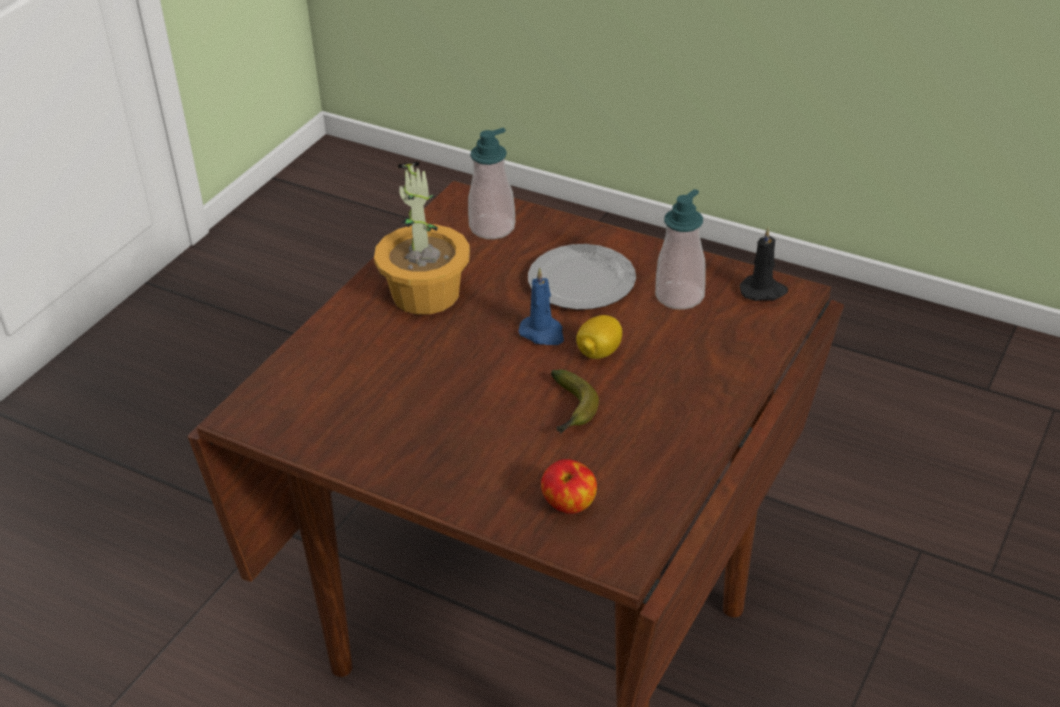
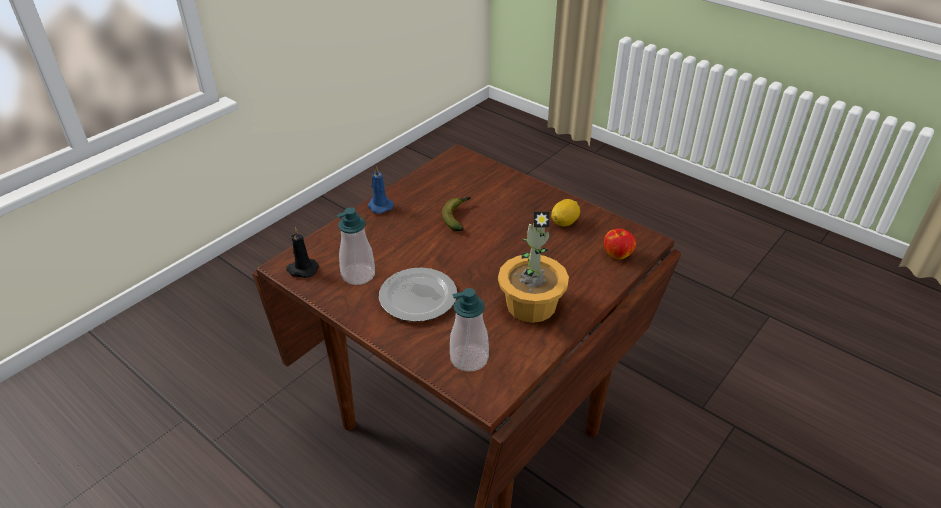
camera: 170 degrees left, 0 degrees up
(543, 333) = (458, 263): blue candle -> blue candle (379, 206)
(569, 505) = (474, 176): apple -> apple (617, 254)
(599, 352) = (428, 245): lemon -> lemon (564, 222)

